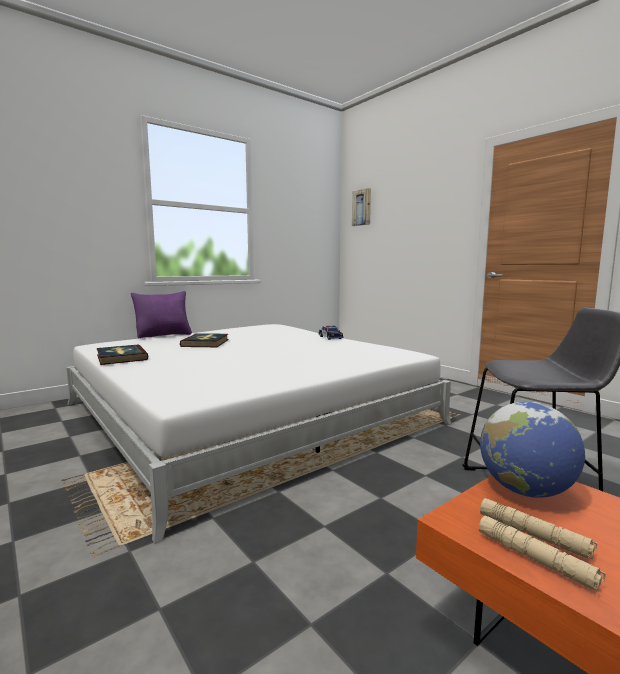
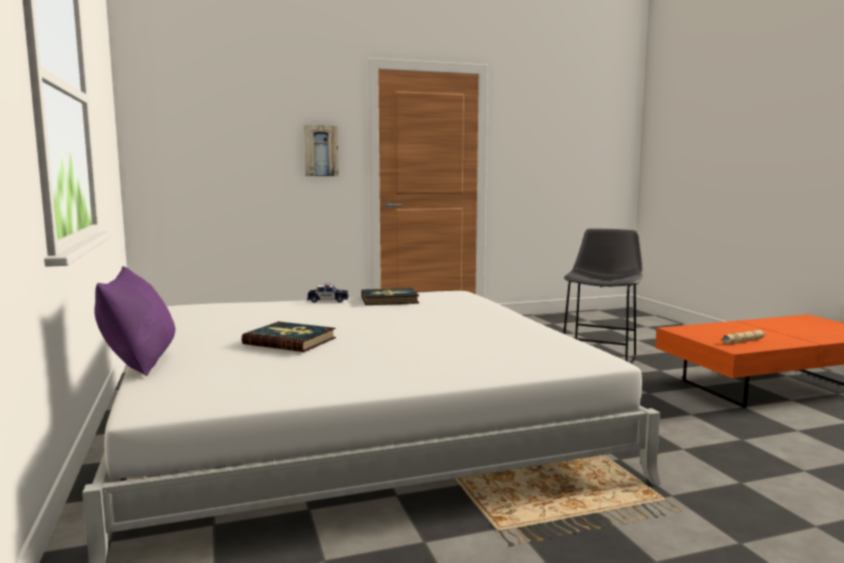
camera: 70 degrees left, 0 degrees up
(121, 357) = (338, 383): book -> book (389, 300)
(362, 207) = (172, 105): picture -> picture (320, 151)
(525, 491) = (697, 333): globe -> none
(535, 559) = (764, 344): beige flashlight -> none

